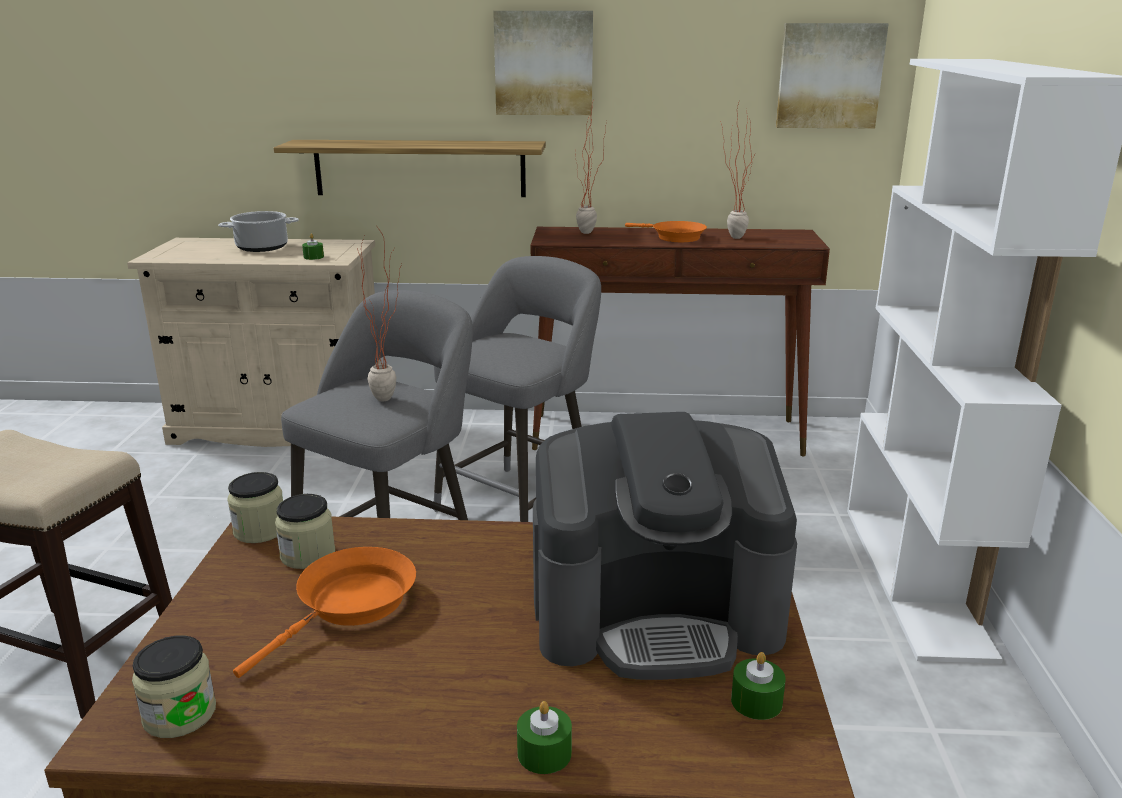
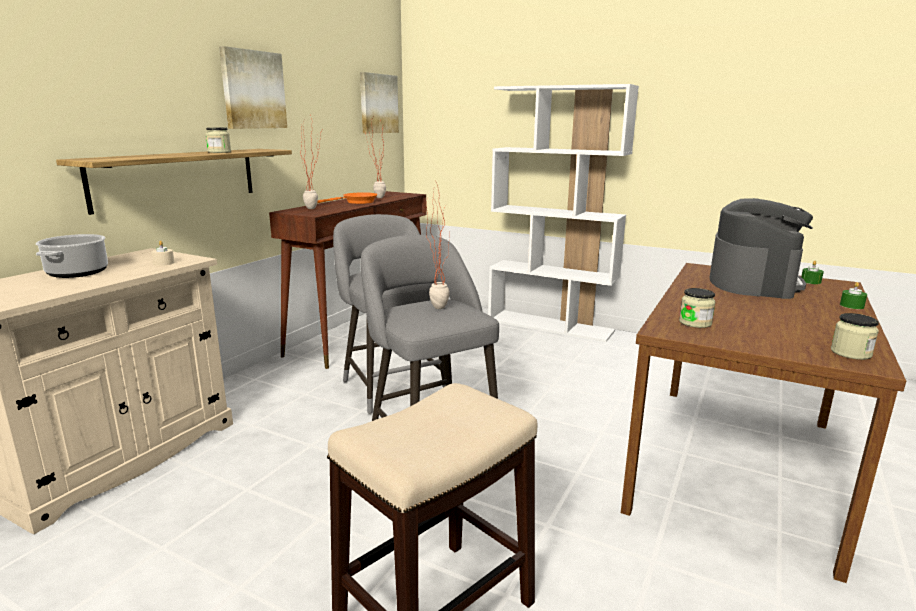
camera: 65 degrees left, 5 degrees down
(260, 530) = (663, 330): jar -> jar (219, 152)
(313, 257) = (163, 263): green candle -> beige candle
(350, 606) = (748, 320): orange frying pan -> none

